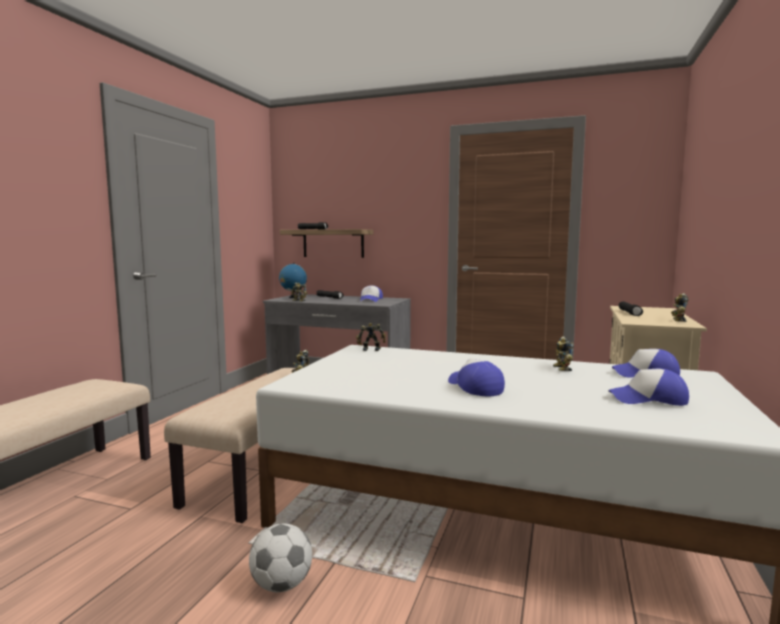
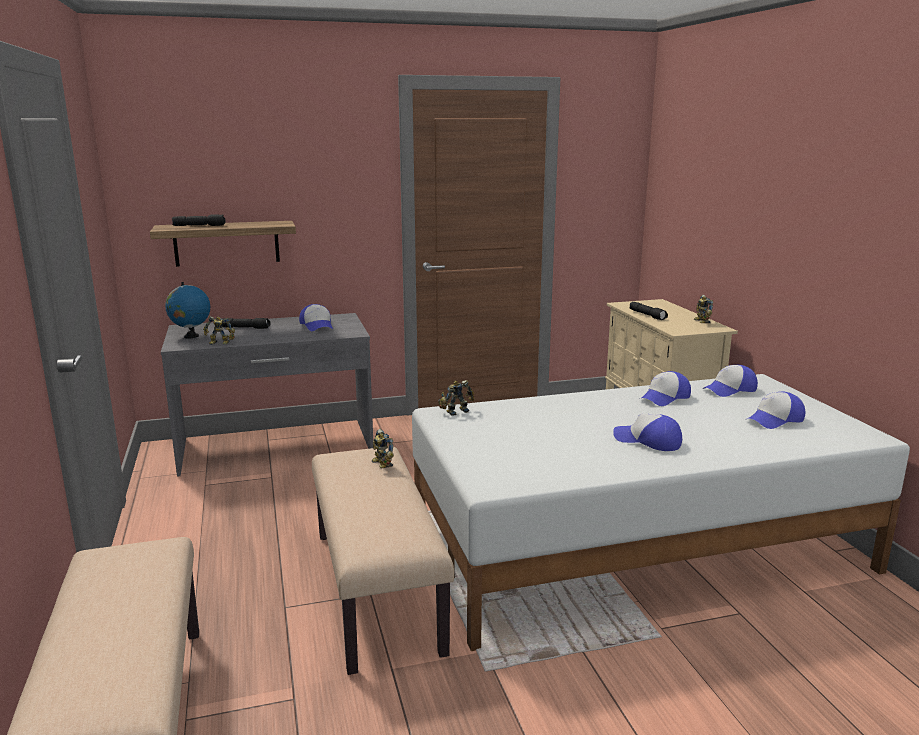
camera: 35 degrees left, 10 degrees up
(282, 585) = (572, 690): football -> none
(560, 368) = (665, 398): toy robot -> cap

